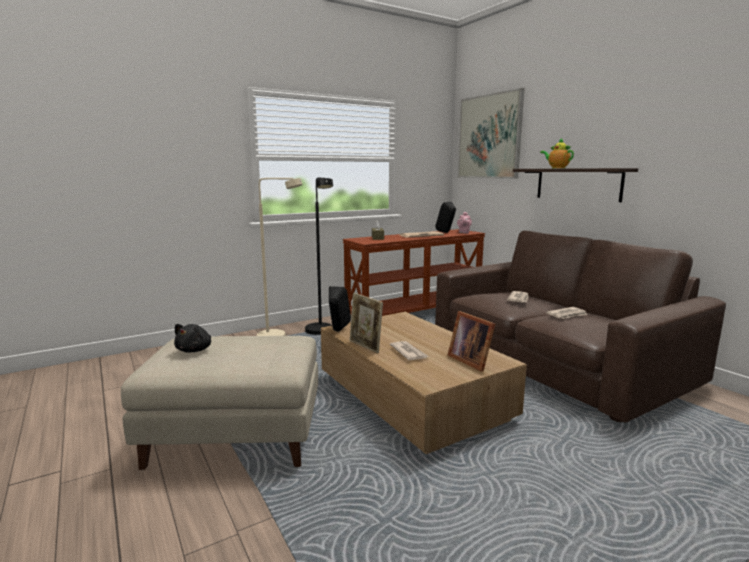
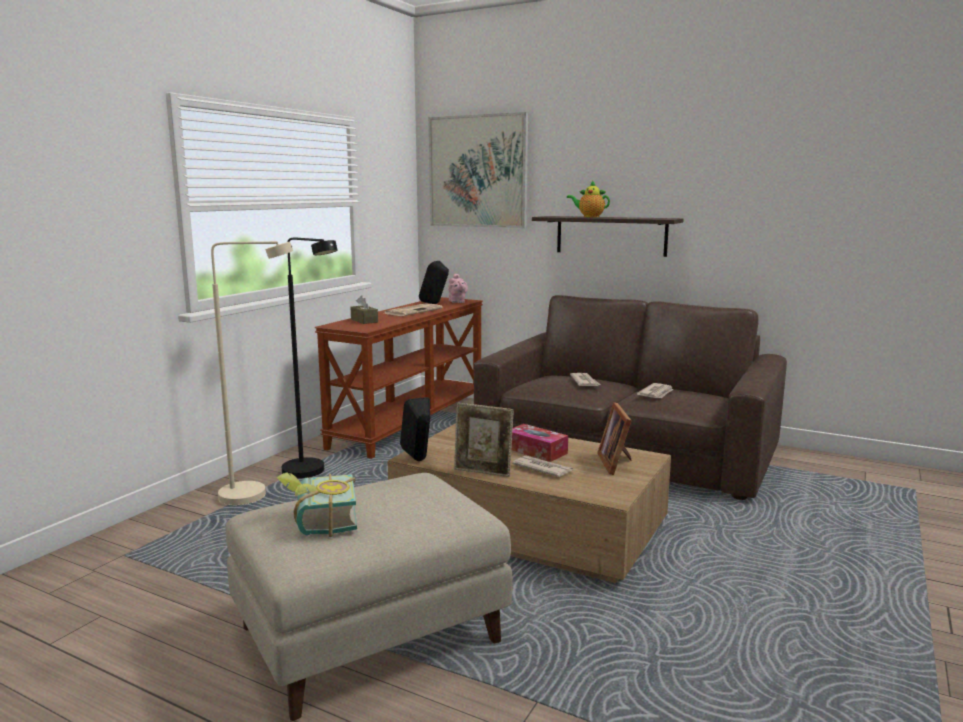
camera: 30 degrees left, 0 degrees up
(195, 350) = (318, 522): black plush toy -> book
(423, 340) = (536, 451): none -> tissue box
(470, 360) = (616, 463): picture frame -> picture frame turned 60 degrees clockwise

